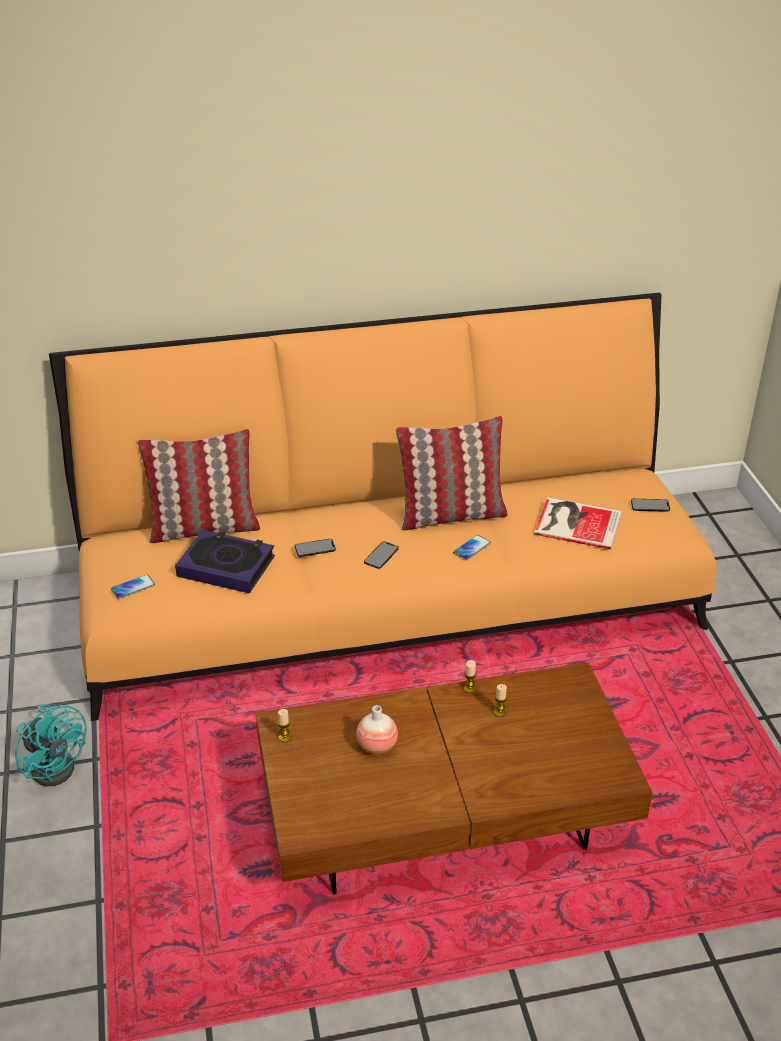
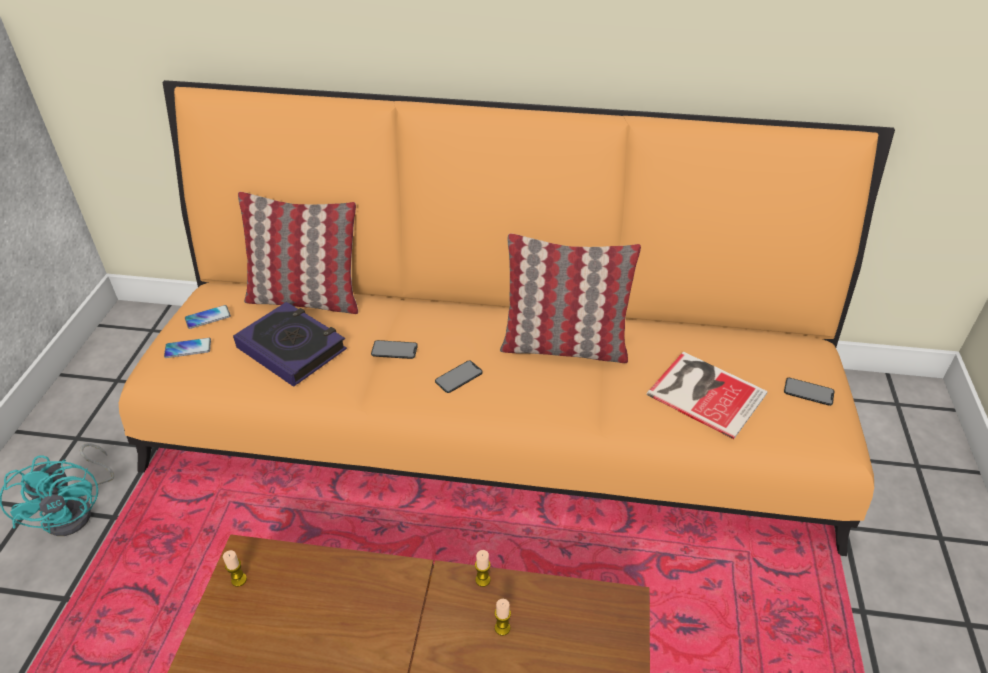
camera: 20 degrees right, 5 degrees up
(377, 745) = (332, 628): vase -> none
(471, 548) = (564, 394): phone -> phone (208, 317)

